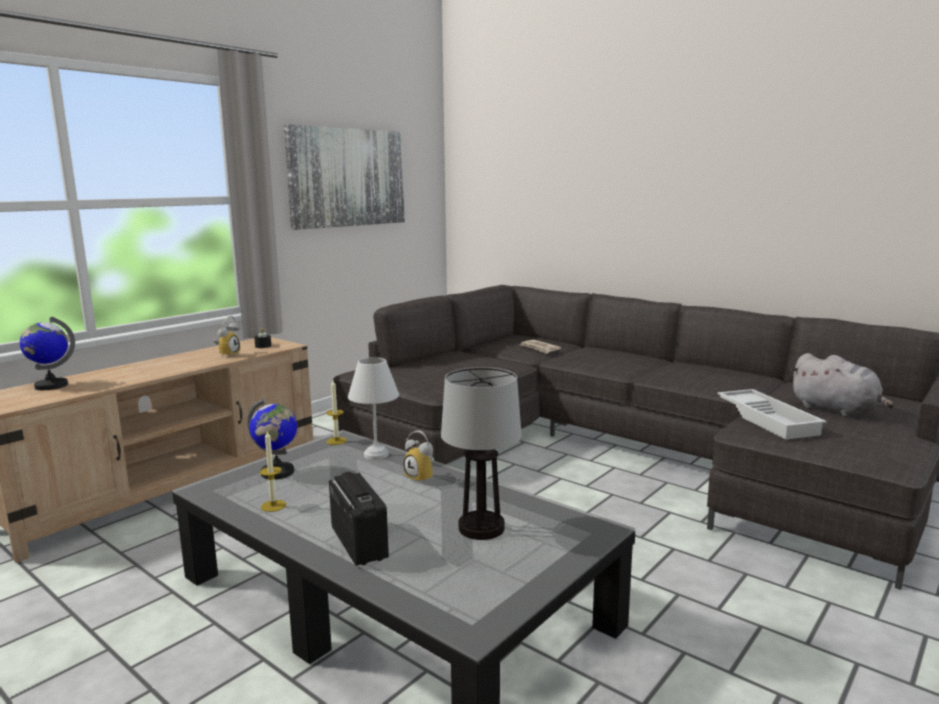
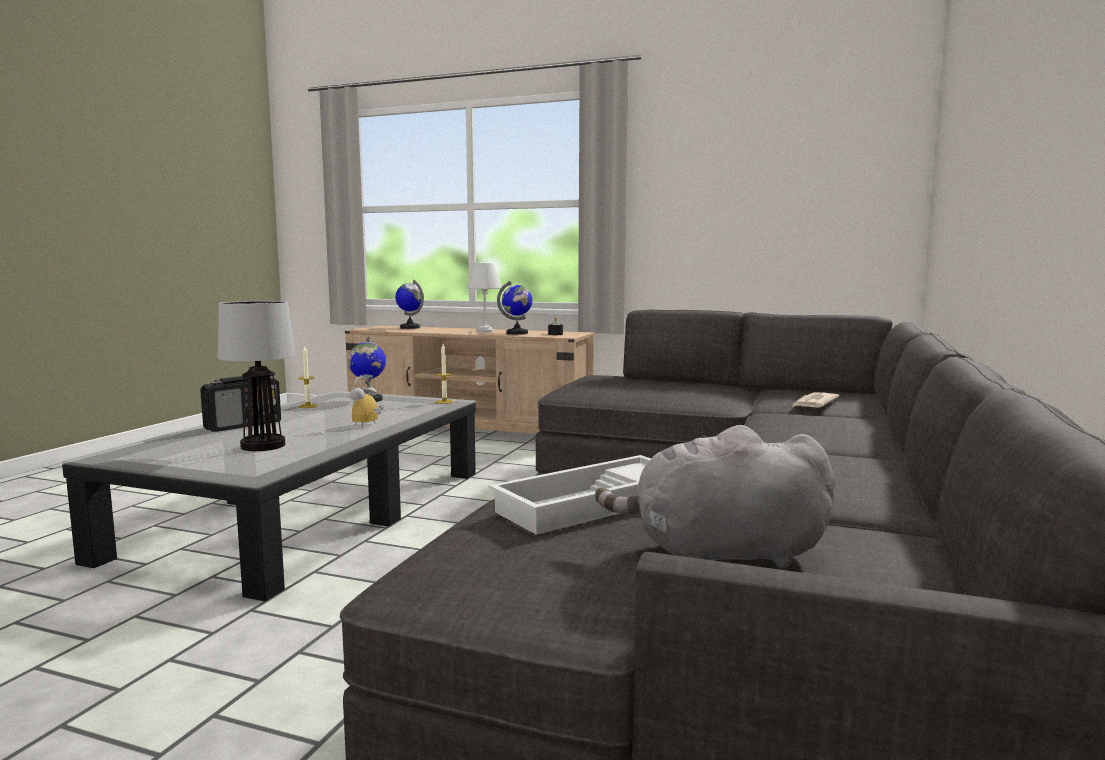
camera: 70 degrees right, 5 degrees down
(227, 355) = (517, 333): alarm clock -> globe
(348, 177) = (741, 176): picture -> none
(375, 455) = (416, 411): white table lamp -> white table lamp (484, 331)
(837, 410) = (720, 554): grey plush toy -> grey plush toy turned 60 degrees clockwise

